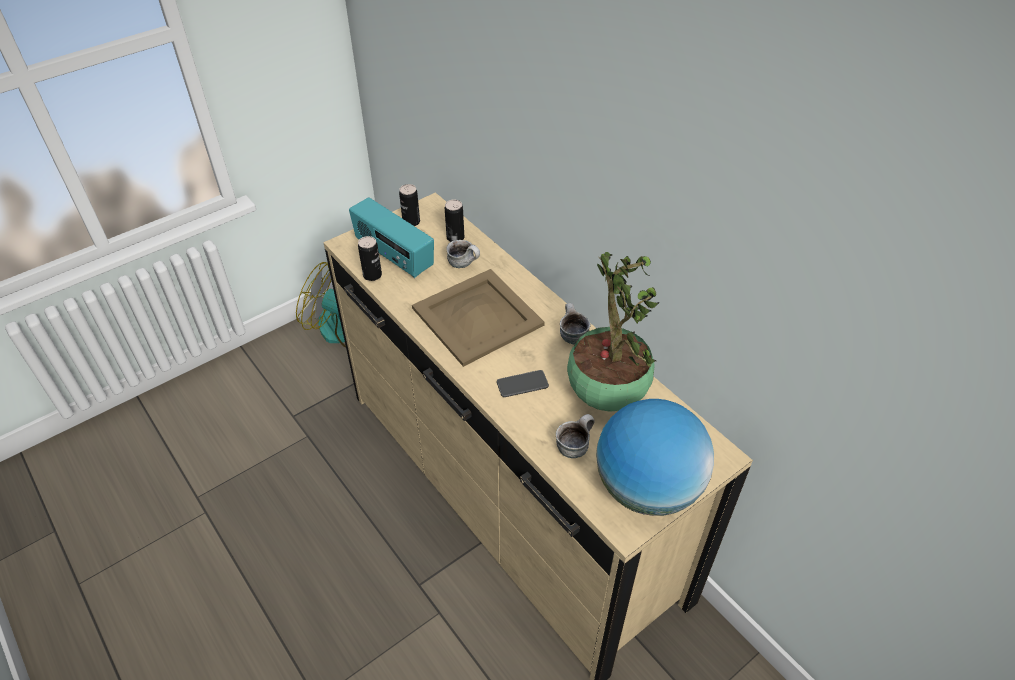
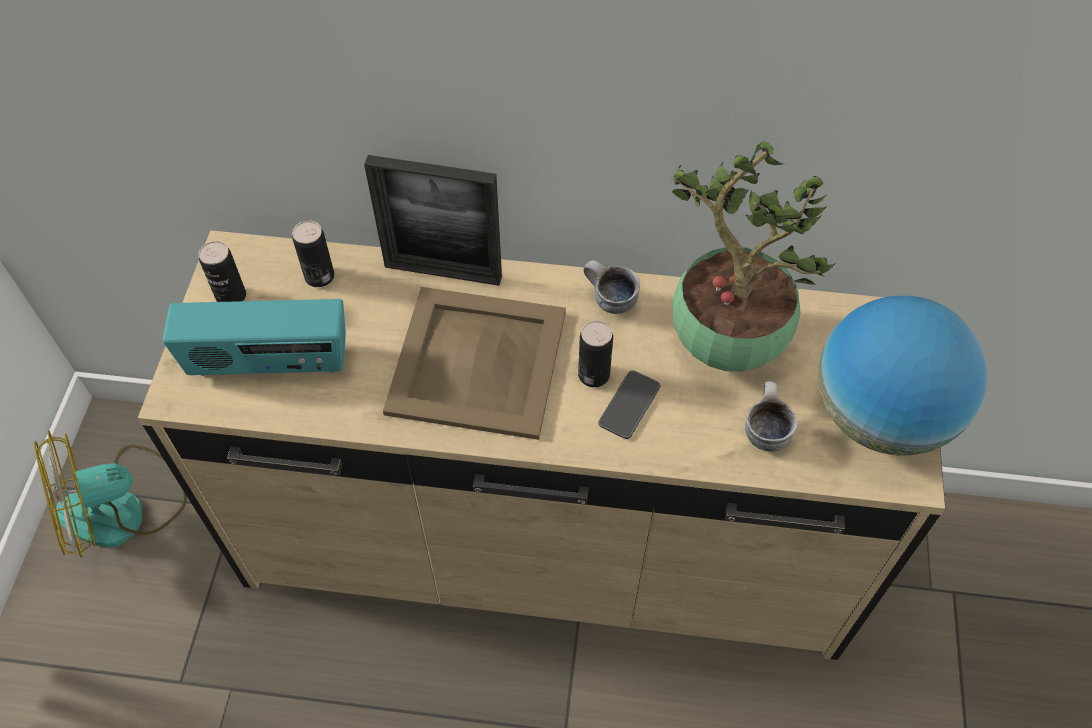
camera: 45 degrees left, 10 degrees up
(372, 275) = (273, 411): can -> can (593, 375)
(464, 264) = (376, 304): mug -> none
(510, 271) = (443, 271): none -> picture frame

